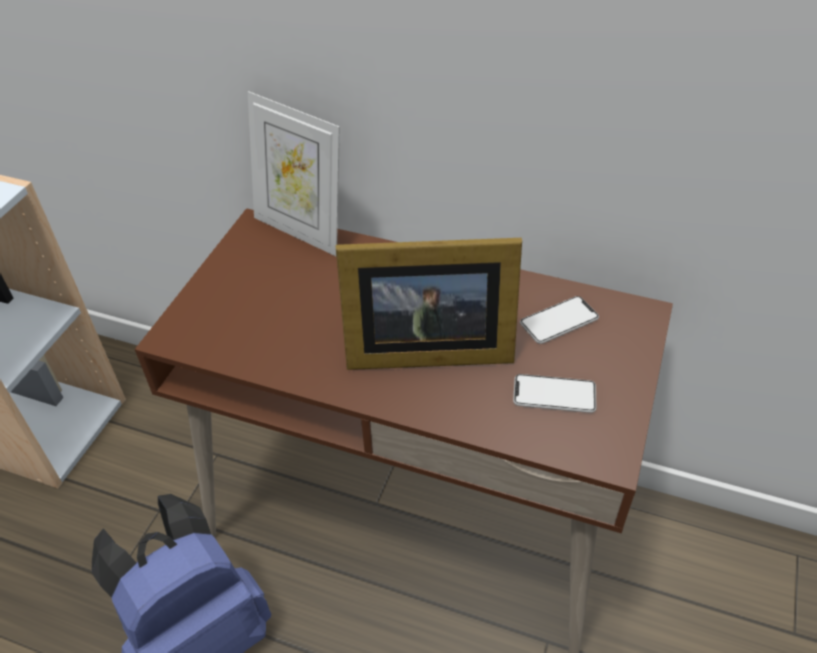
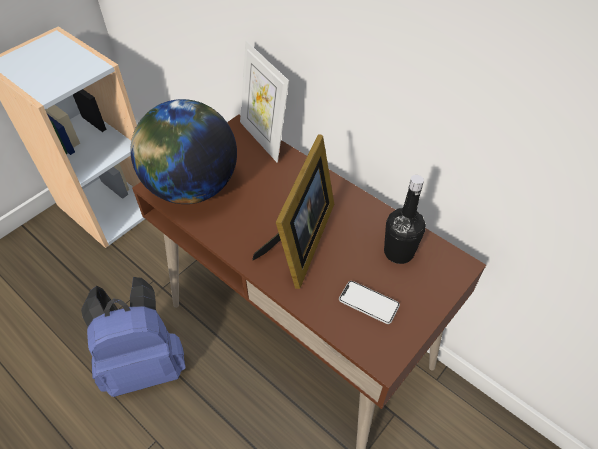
camera: 20 degrees right, 5 degrees up
(228, 322) = (192, 187): none -> globe
(423, 348) = (300, 242): picture frame -> picture frame turned 90 degrees counterclockwise
(559, 321) = (398, 252): phone -> black bottle

